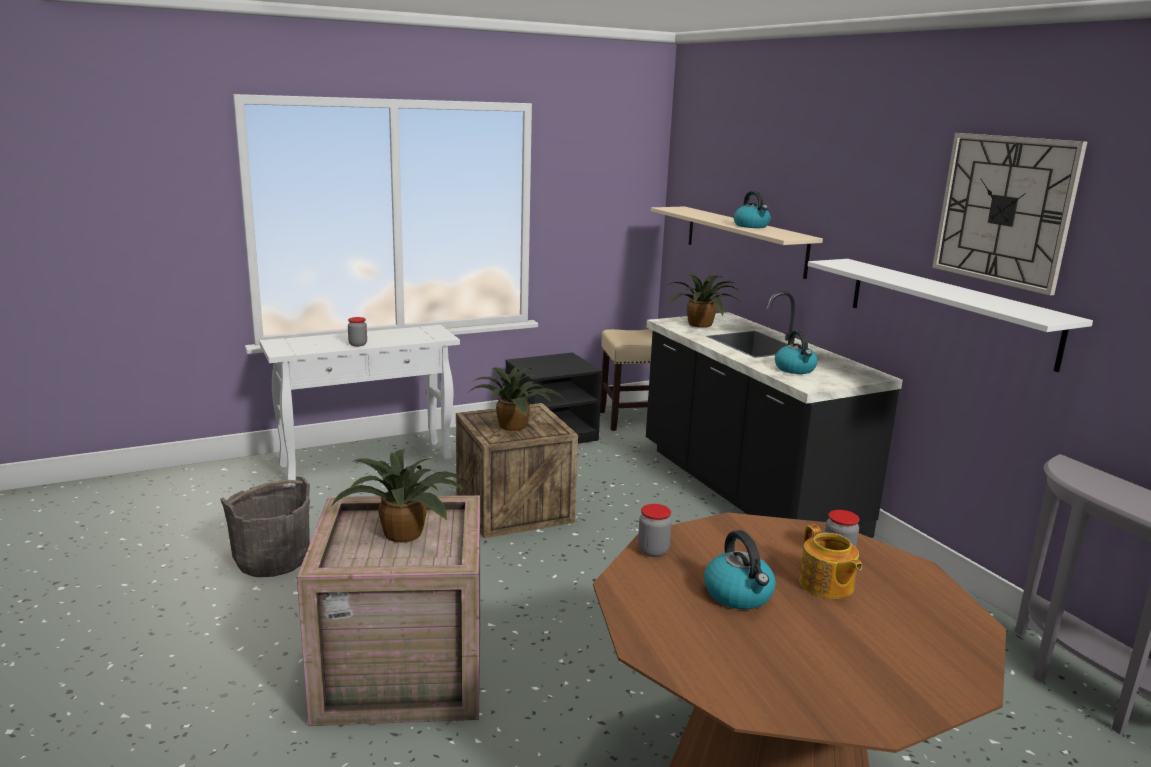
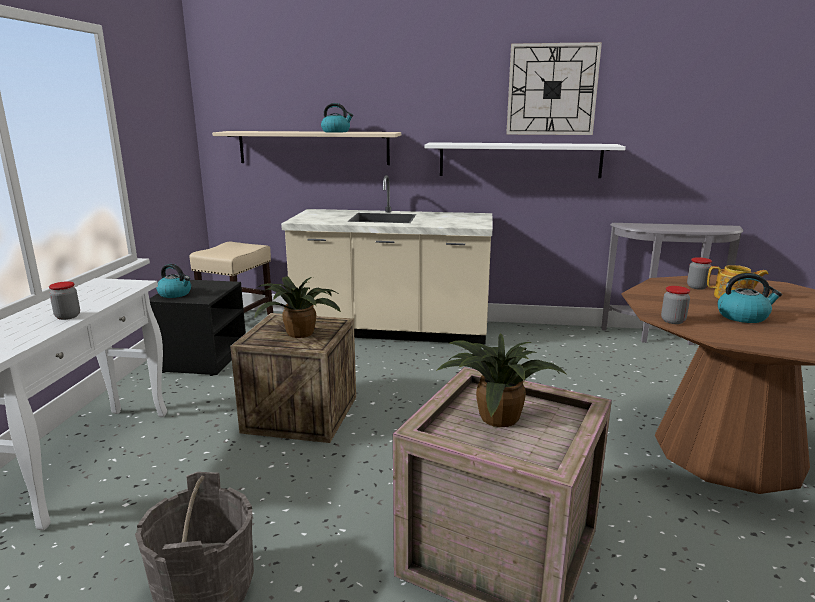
camera: 55 degrees left, 0 degrees up
(702, 325) = (323, 217): potted plant -> none
(746, 491) = (392, 331): black counter -> beige counter
(795, 369) = (446, 222): kettle -> kettle (175, 294)

